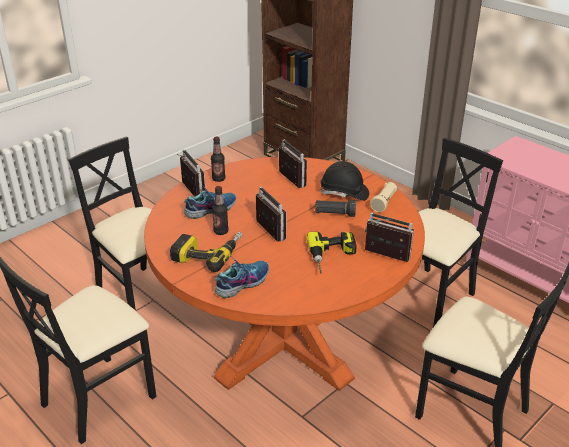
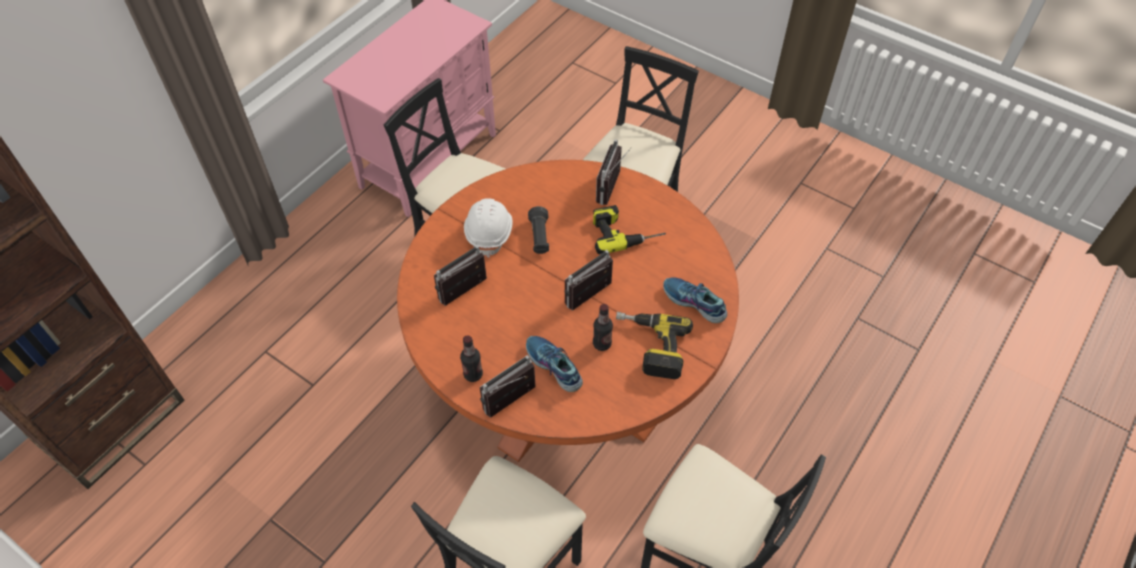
camera: 100 degrees left, 20 degrees up
(344, 193) = (490, 232): black hard hat -> white hard hat
(384, 202) = (505, 194): beige flashlight -> none

